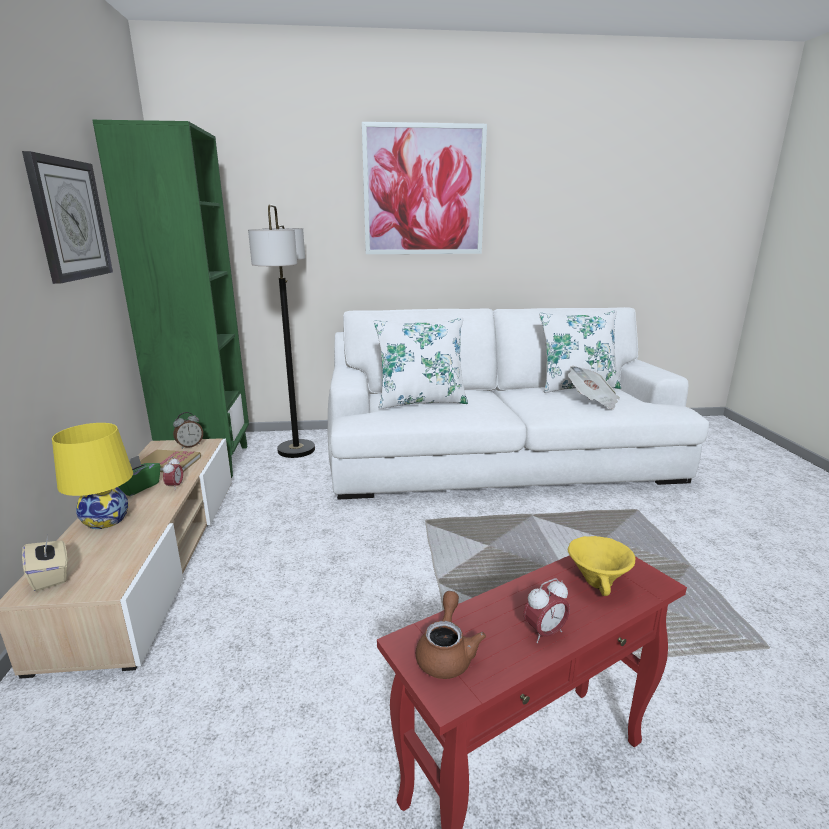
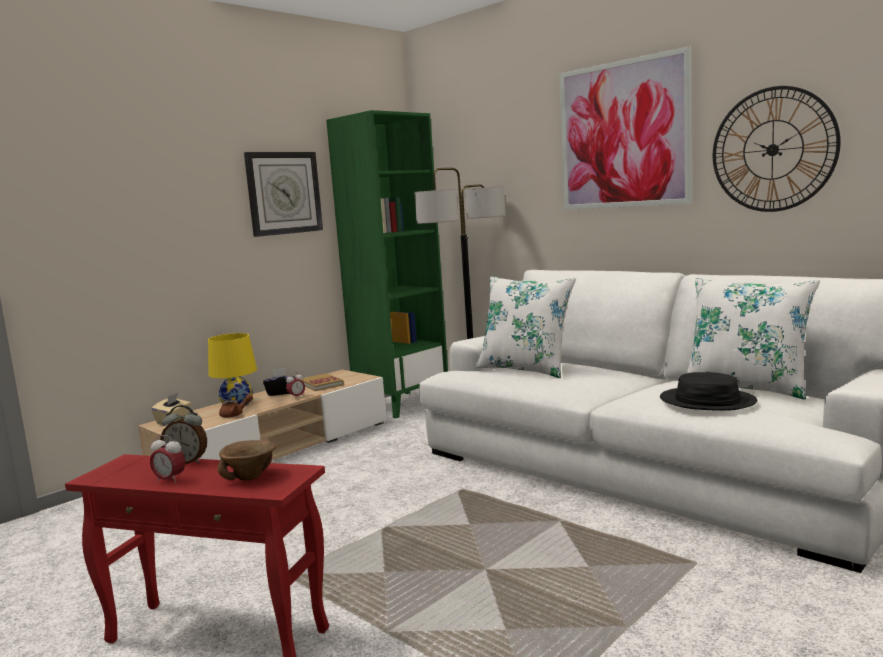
camera: 50 degrees right, 10 degrees down
(138, 487) = (281, 393): green tissue box -> black tissue box
(190, 446) = (353, 377): alarm clock -> alarm clock (187, 462)
(446, 653) = (126, 468): brown teapot -> brown teapot (235, 414)
(541, 217) = (773, 150): none -> wall clock
(592, 401) = (707, 401): newspaper -> black hat
(597, 583) = (250, 478): yellow bowl -> brown bowl

